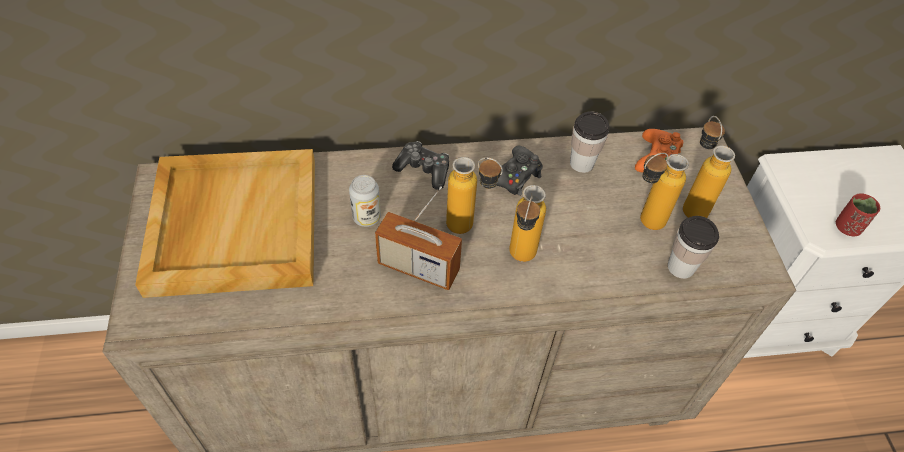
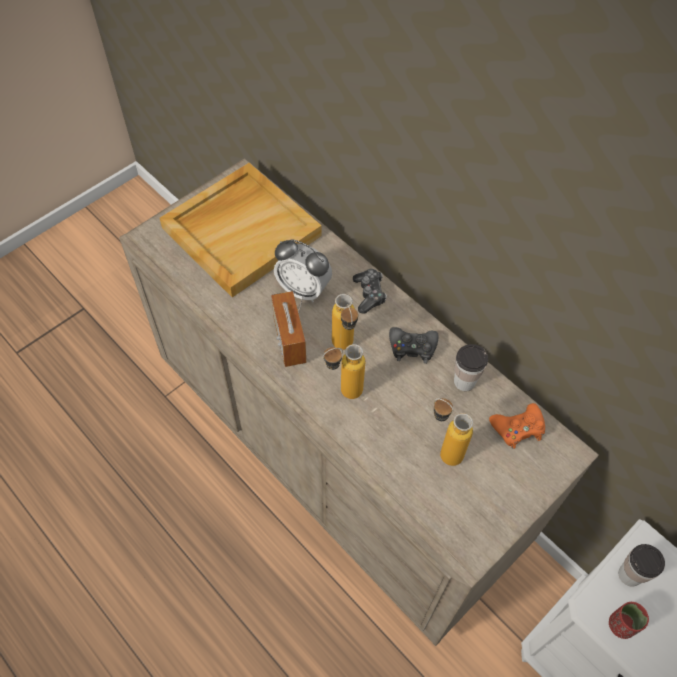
camera: 55 degrees right, 5 degrees up
(366, 217) = (303, 289): can -> alarm clock
(681, 267) = (423, 495): cup -> cup (629, 575)
(689, 203) = (492, 473): bottle -> none

